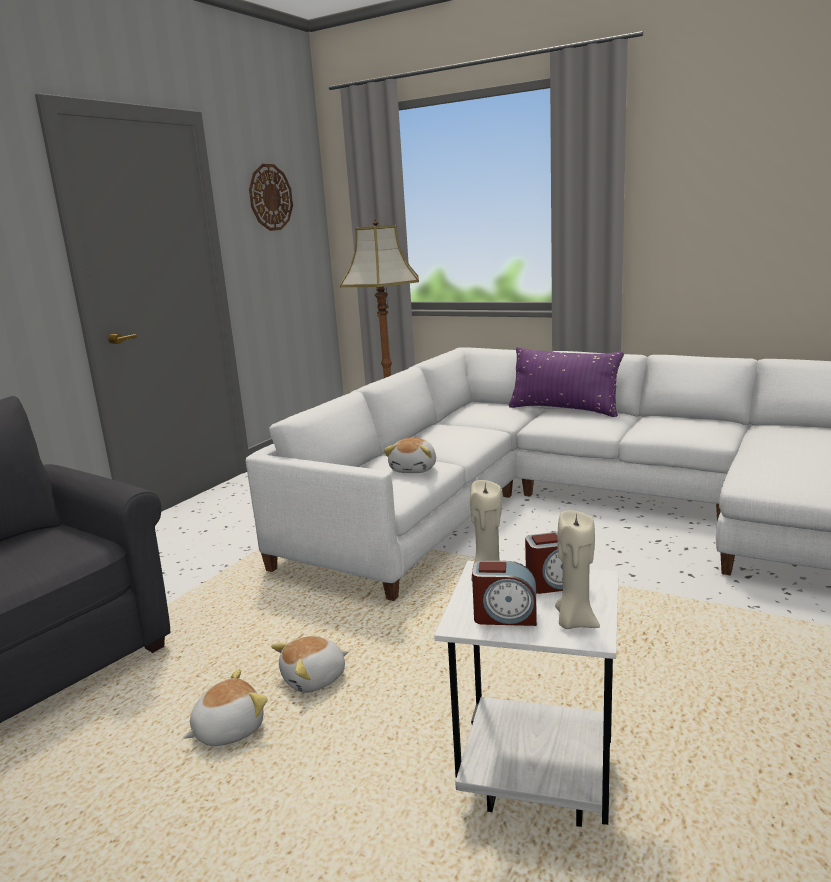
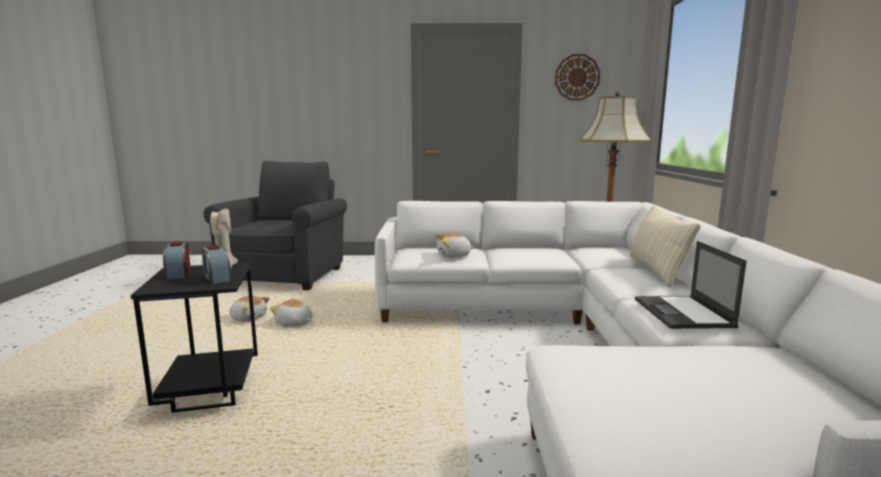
camera: 60 degrees right, 5 degrees down
(537, 782) = (212, 395): white side table -> black side table
(564, 410) = (656, 270): purple pillow -> beige pillow
(574, 622) = (168, 285): beige candle -> none
(688, 428) = (683, 313): none -> laptop

